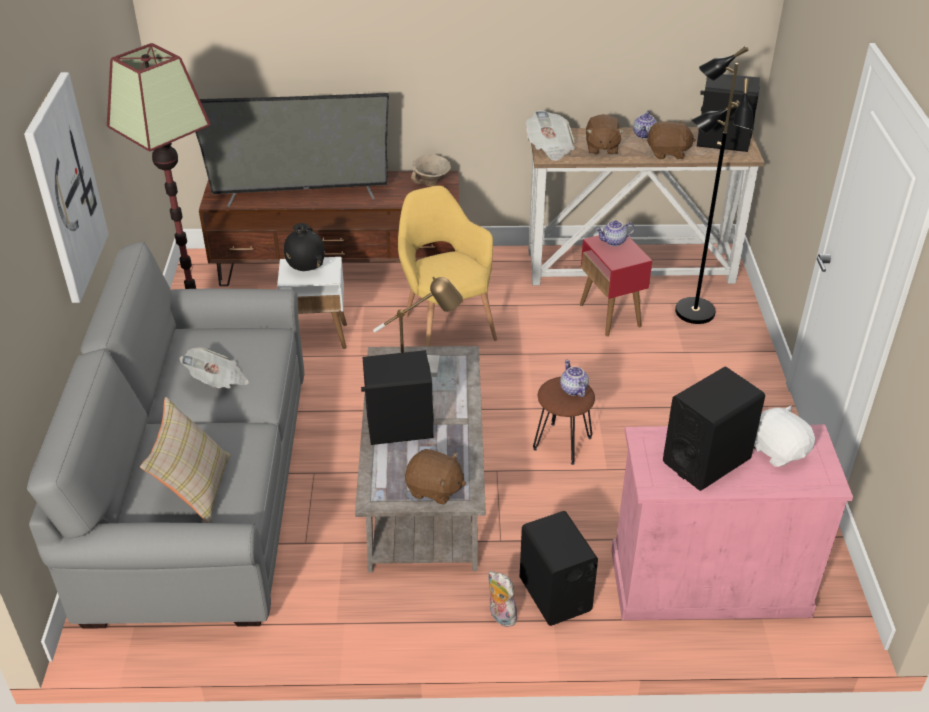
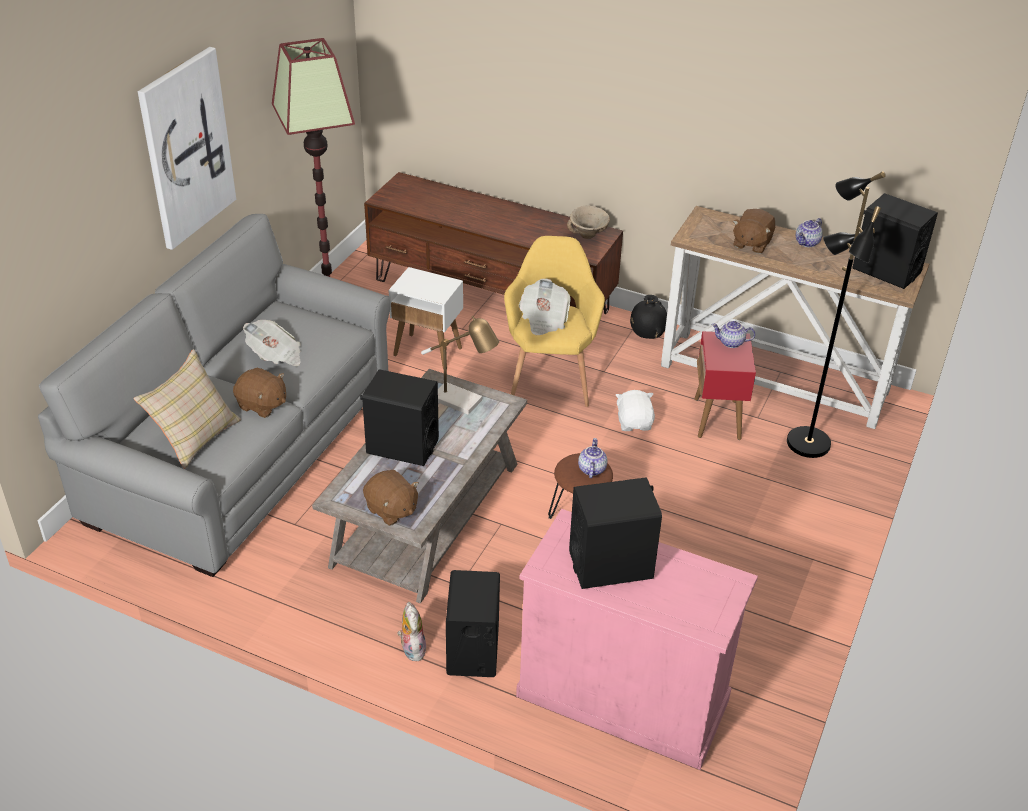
camera: 25 degrees right, 0 degrees up
(300, 194) = (461, 212): television -> none
(306, 268) = (424, 282): black vase -> black vase (646, 336)
(549, 148) = (699, 229): newspaper -> newspaper (543, 320)
(668, 153) = (816, 267): brown plush toy -> brown plush toy (262, 405)
(778, 450) = (688, 582): white plush toy -> white plush toy (634, 423)

